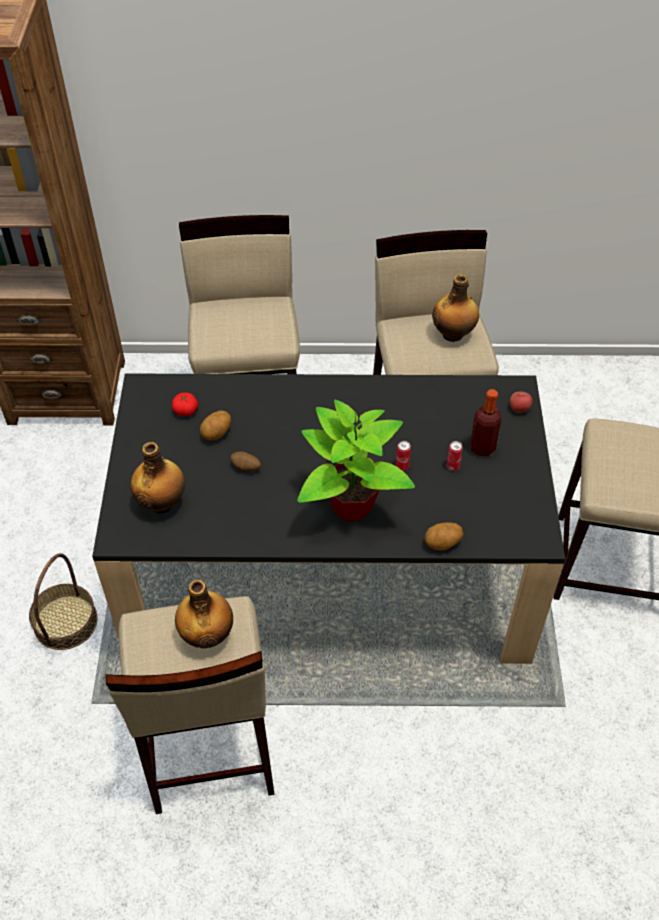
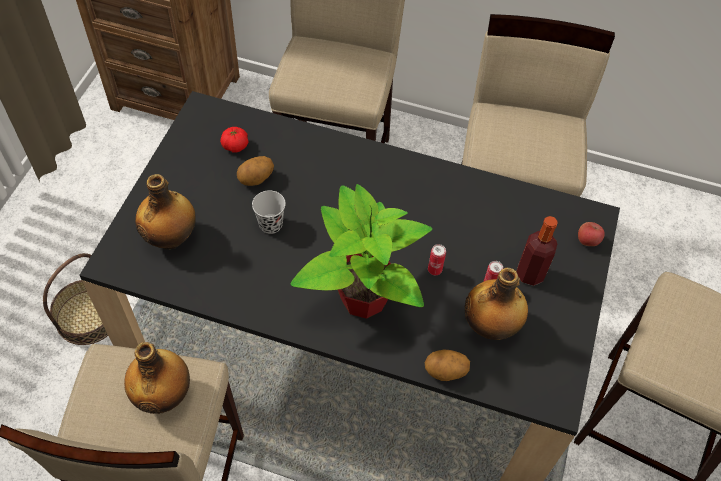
camera: 15 degrees right, 5 degrees up
(246, 468) = (270, 224): potato -> black cup
(453, 334) = (548, 137): bottle -> bottle (490, 326)

